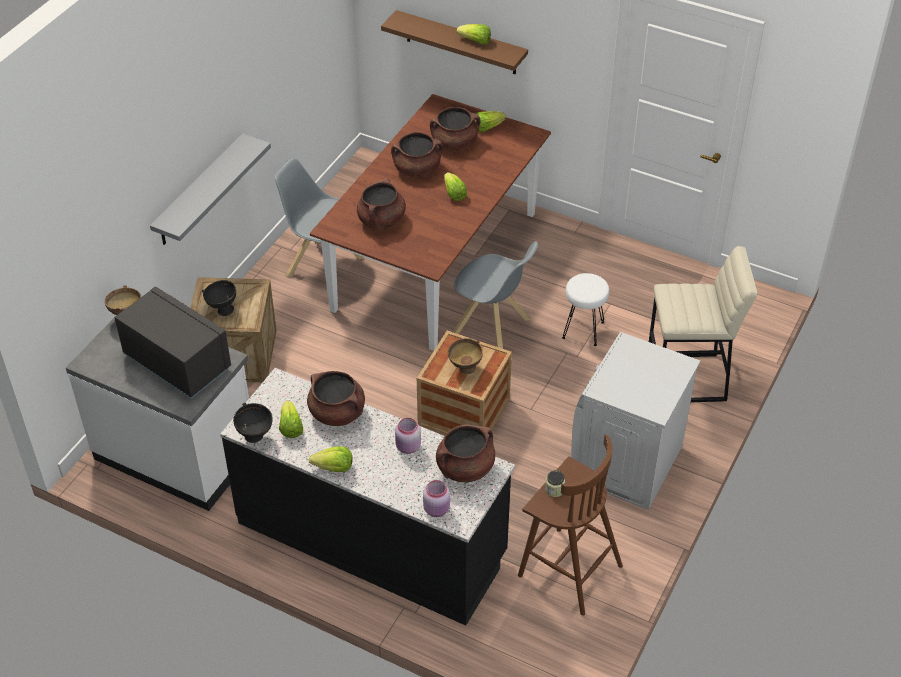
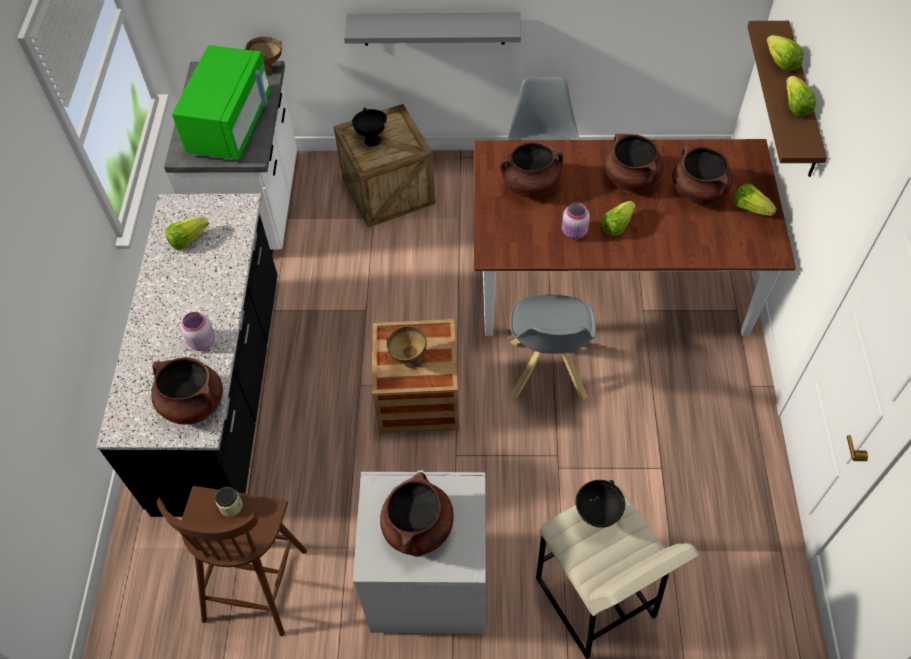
camera: 65 degrees right, 10 degrees up
(177, 362) = (231, 125): black microwave -> green microwave
(256, 438) = (163, 221): black bowl -> black bowl (596, 518)
(334, 468) = (149, 295): lettuce -> lettuce (780, 63)
(337, 413) = (222, 266): brown cooking pot -> brown cooking pot (418, 528)
(437, 509) = (127, 402): pink jar -> pink jar (574, 233)
(583, 330) = (601, 458): white stool -> none

